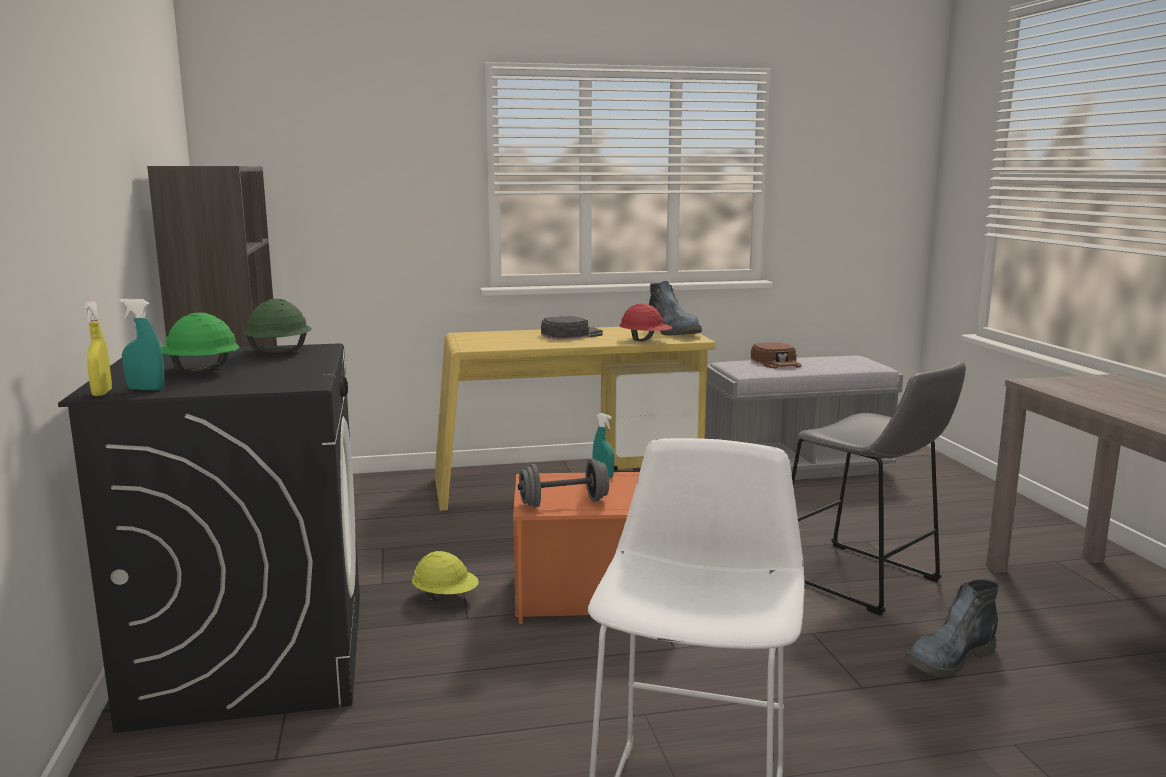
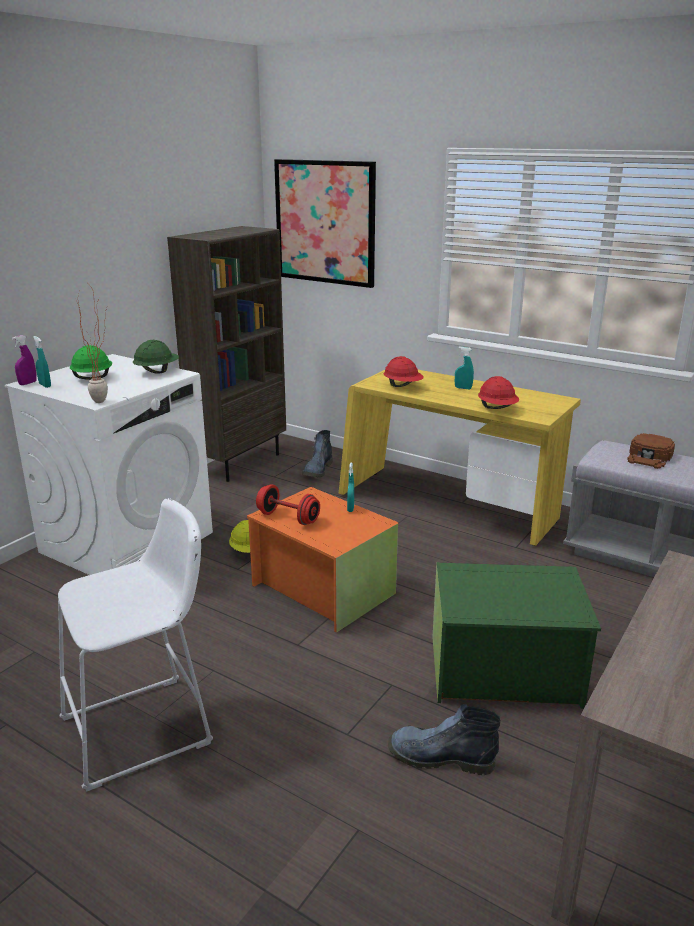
camera: 45 degrees right, 10 degrees up
(102, 393) = (27, 383): yellow spray bottle -> purple spray bottle
(252, 656) = (128, 542): black washing machine -> white washing machine
(306, 160) = (325, 222): none -> picture
(311, 381) = (105, 400): none -> potted plant
(512, 343) = (403, 386): none -> red hard hat
(564, 503) = (288, 518): grey dumbbell -> red dumbbell
(571, 335) = (463, 388): black cap -> turquoise spray bottle
(673, 333) = (543, 406): boot -> boot (317, 470)
(863, 581) = (505, 672): grey stool -> green storage box

